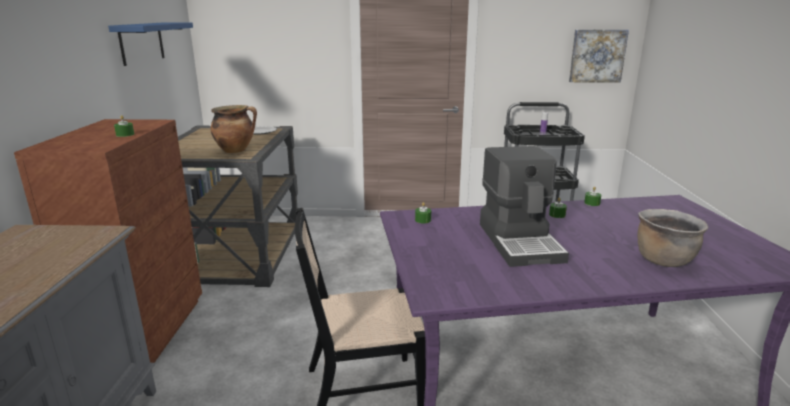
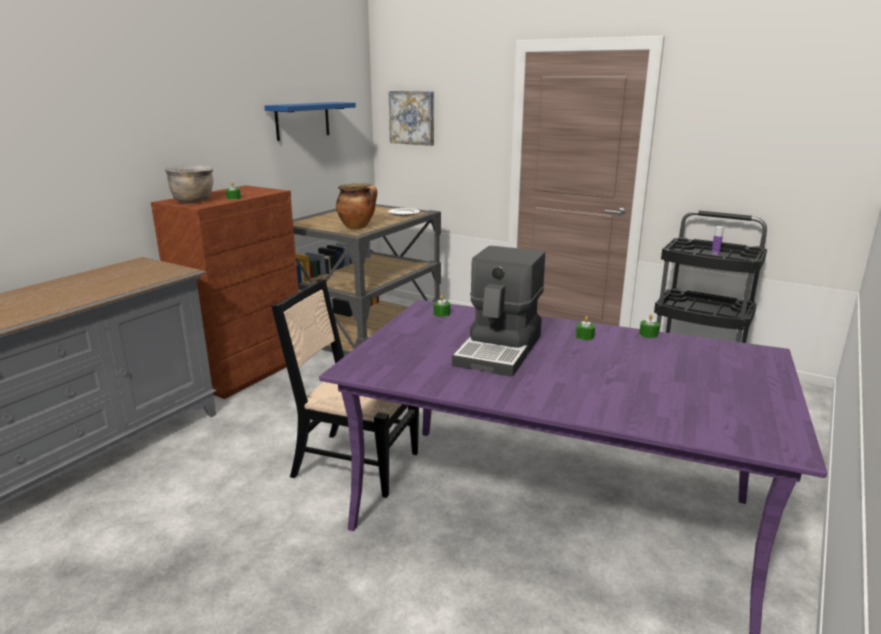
camera: 30 degrees right, 0 degrees up
(597, 56) = (819, 158): picture -> picture (412, 117)
(663, 260) = (622, 399): brown cooking pot -> brown cooking pot (193, 201)

